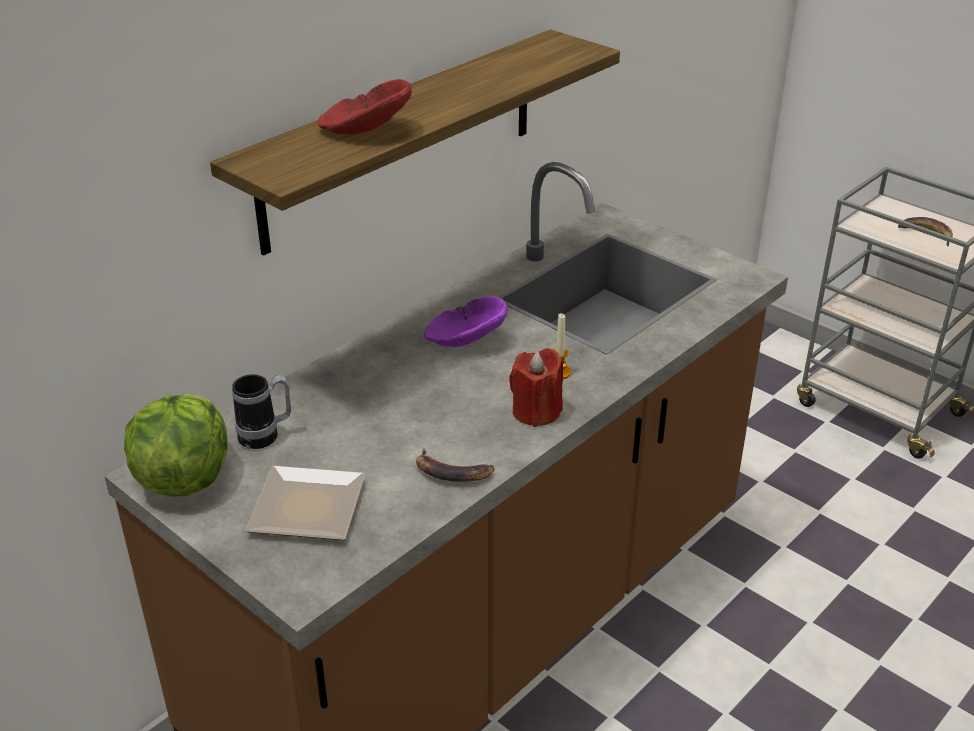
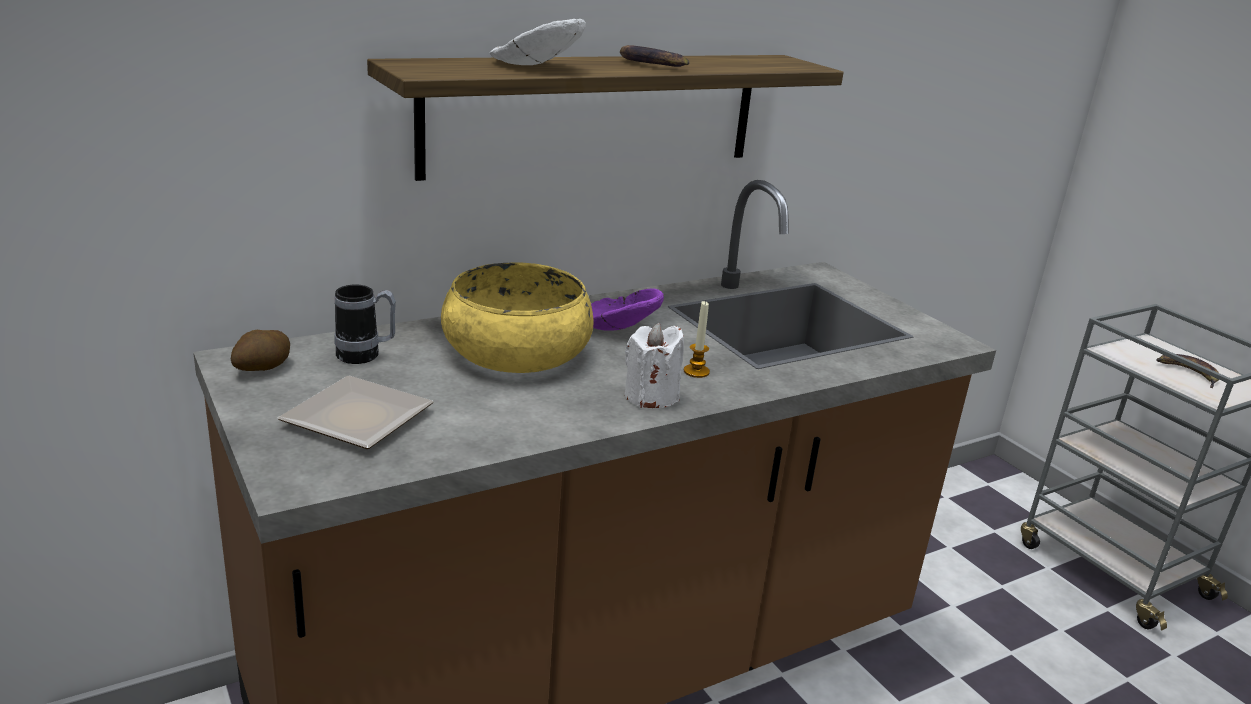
camera: 15 degrees right, 10 degrees down
(183, 477) = (262, 369): lettuce -> potato
(364, 129) = (534, 66): red bowl -> white bowl
(395, 394) = (516, 353): none -> yellow bowl
(452, 471) = (527, 424): banana -> banana (651, 64)
(536, 411) = (651, 396): red candle -> white candle

